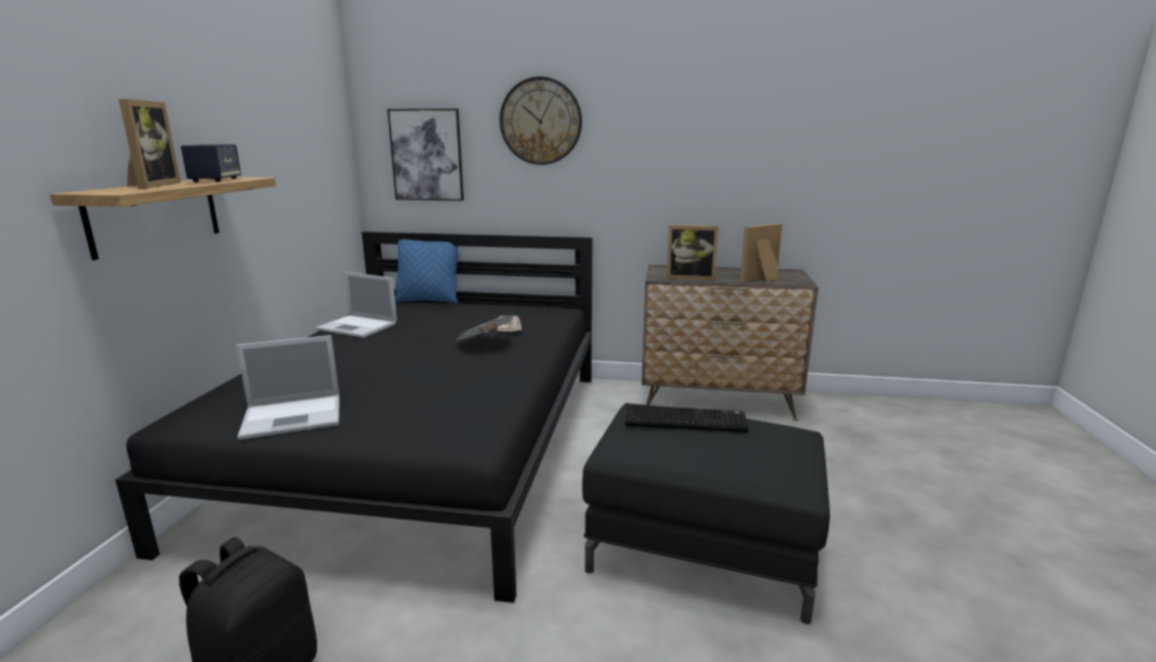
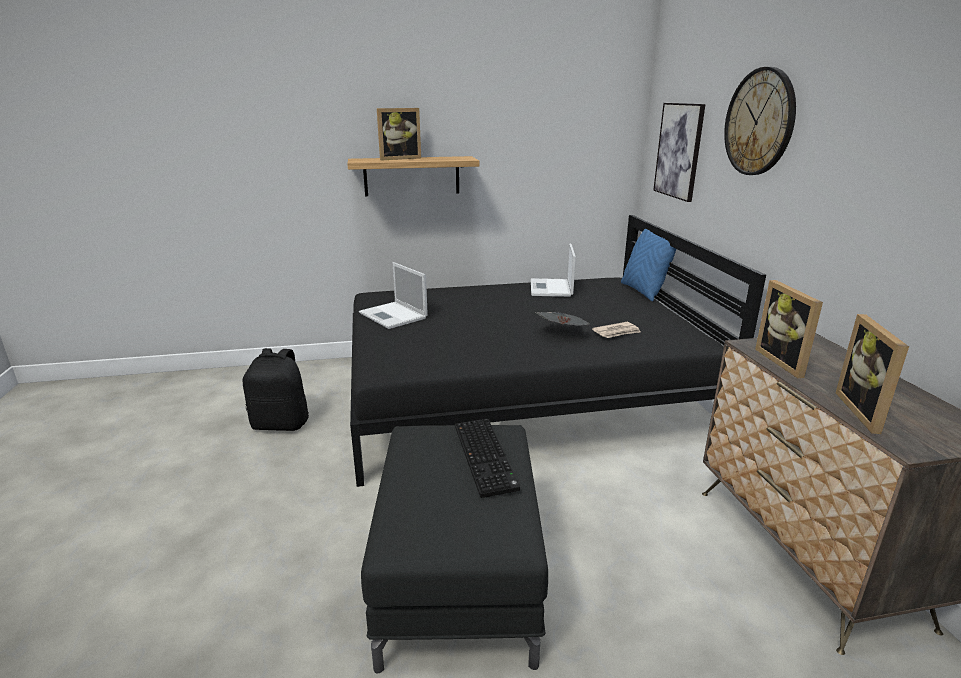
camera: 70 degrees right, 5 degrees up
(215, 180) = (441, 158): speaker -> none
(763, 280) = (867, 412): picture frame -> picture frame turned 120 degrees counterclockwise

